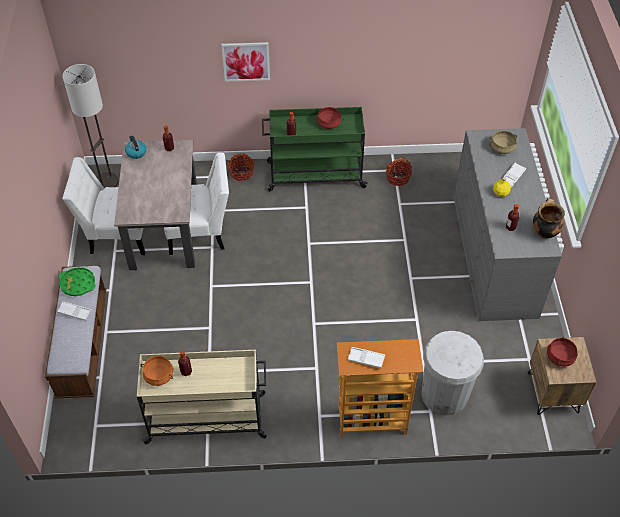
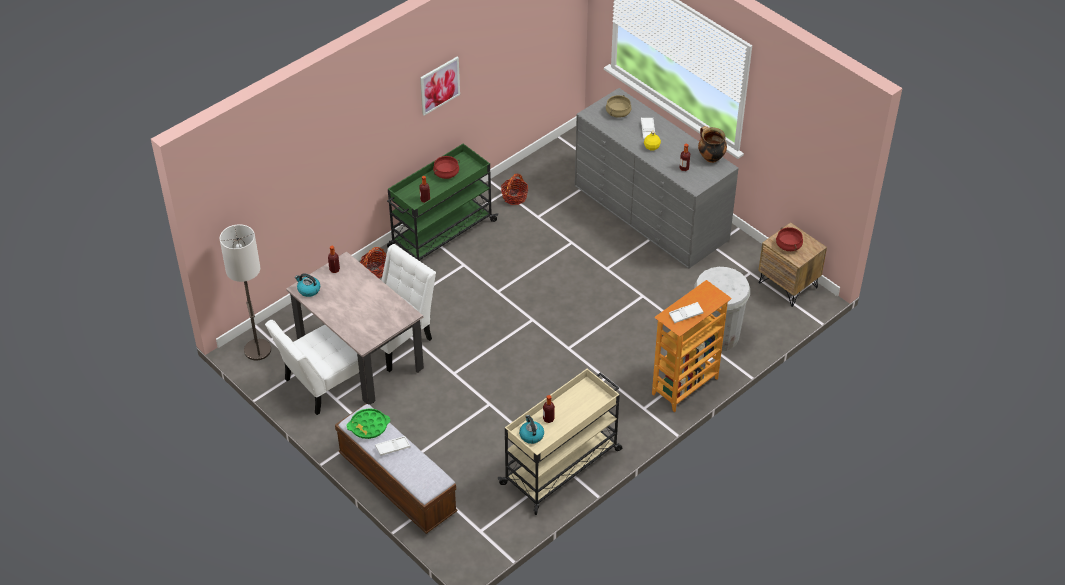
camera: 40 degrees left, 5 degrees down
(158, 376) = (531, 435): orange cooking pot -> kettle
(246, 61) = (361, 149): picture -> picture (439, 85)

